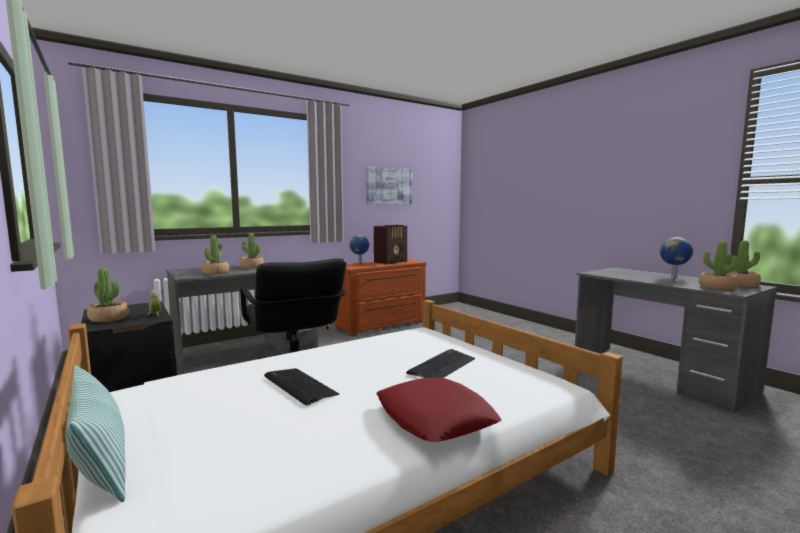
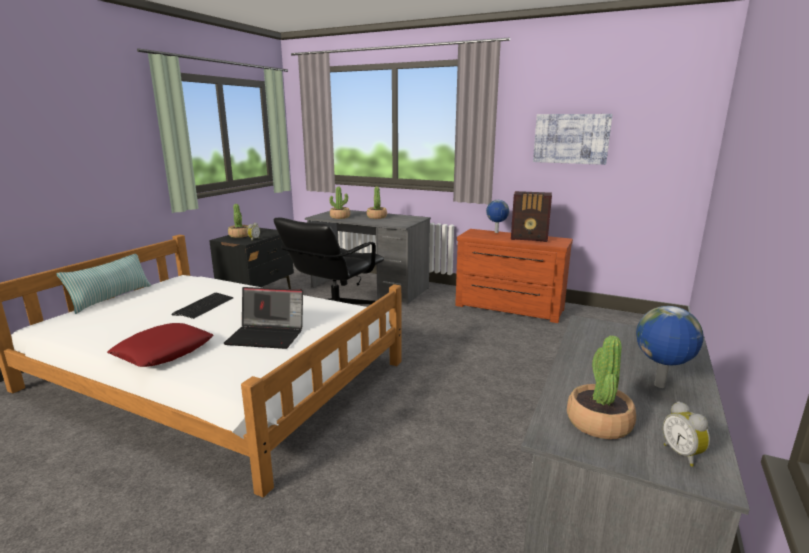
camera: 60 degrees right, 10 degrees up
(442, 366) = (267, 336): keyboard -> laptop
(740, 285) = (683, 454): potted plant -> alarm clock

